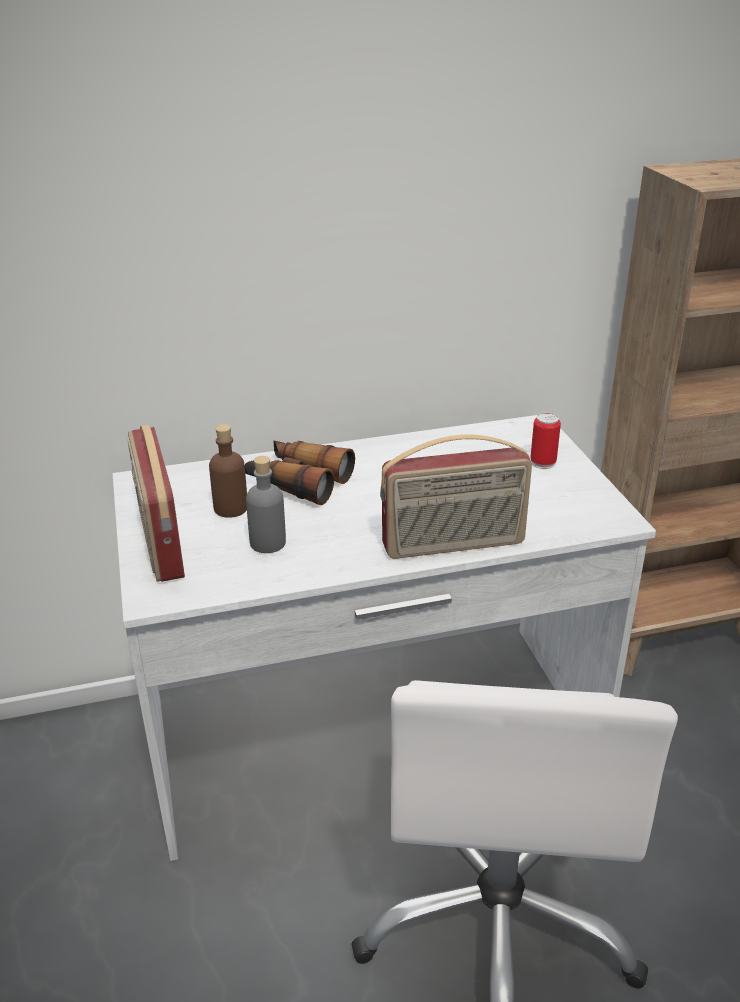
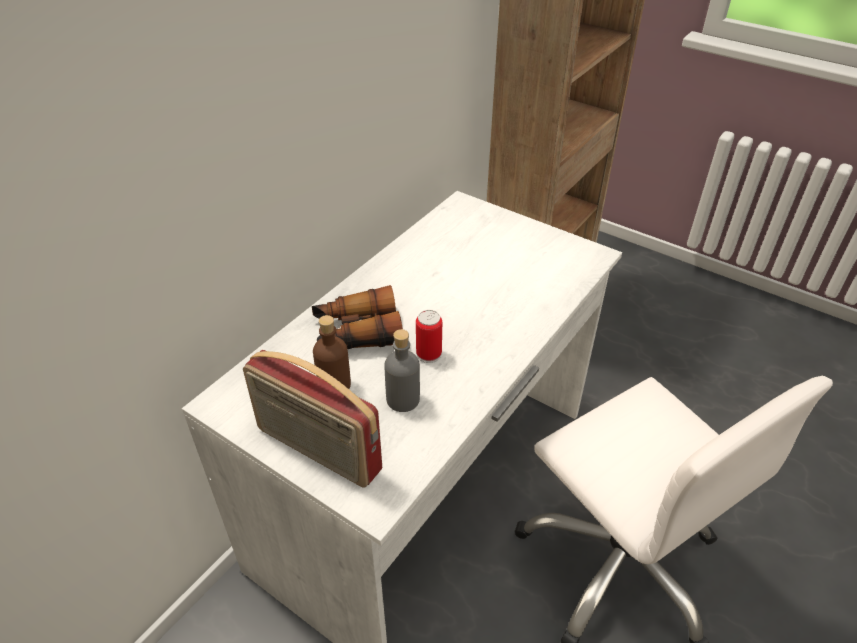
camera: 40 degrees left, 10 degrees up
(454, 545) = (528, 327): radio -> none
(543, 462) = (502, 232): can -> can (429, 354)

